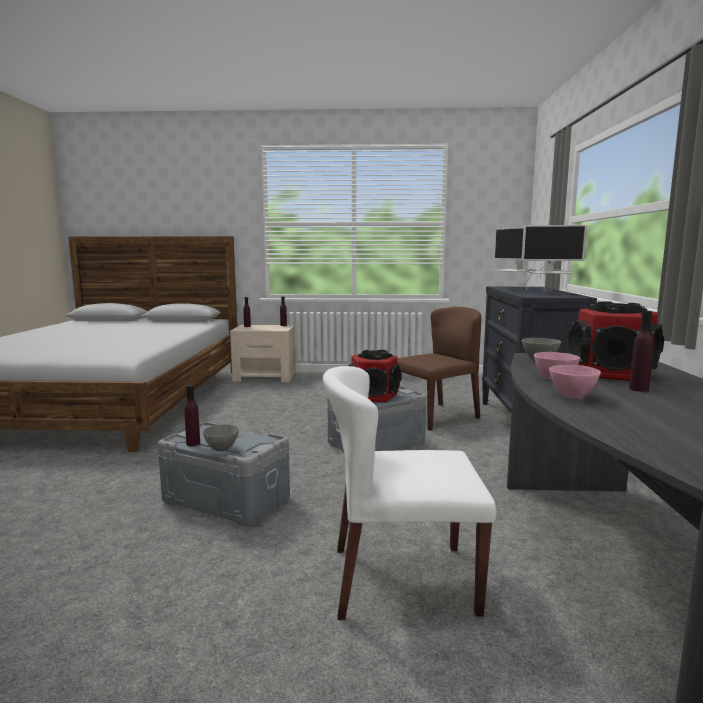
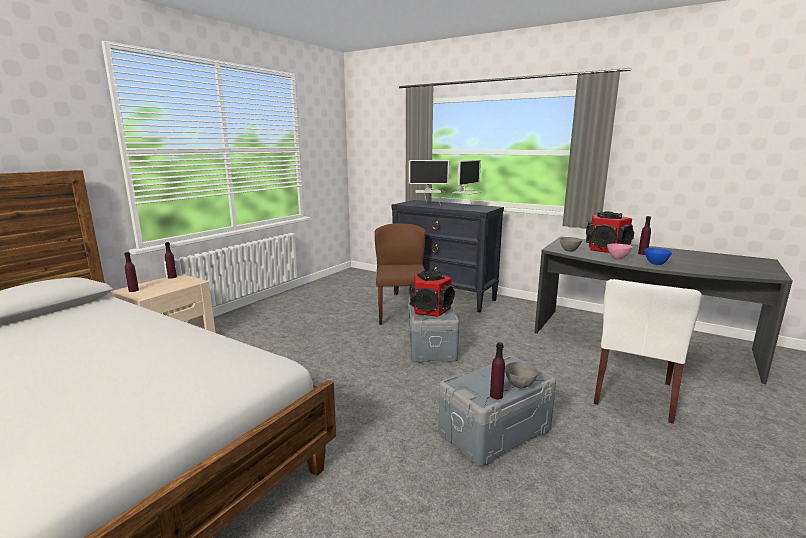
camera: 60 degrees left, 5 degrees up
(572, 396) = (655, 263): pink bowl -> blue bowl

